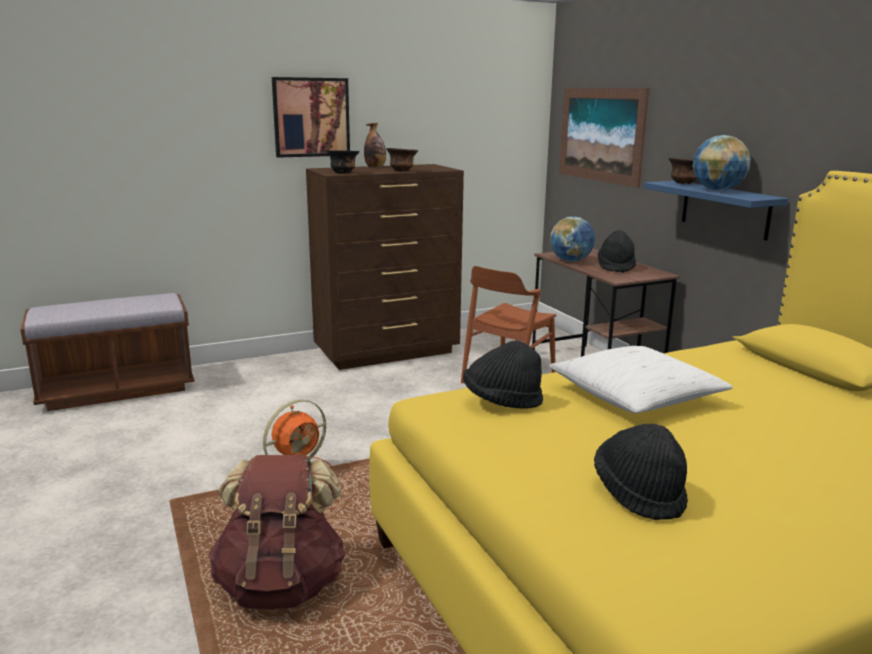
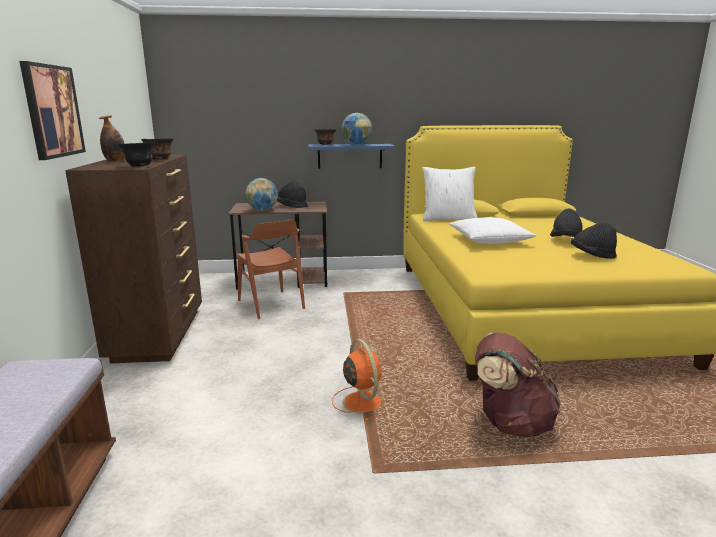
camera: 70 degrees left, 0 degrees up
(502, 401) = (494, 259): black hat -> black hat (566, 240)
(601, 135) = (225, 120): picture -> none
(760, 360) = (448, 219): none -> white pillow

